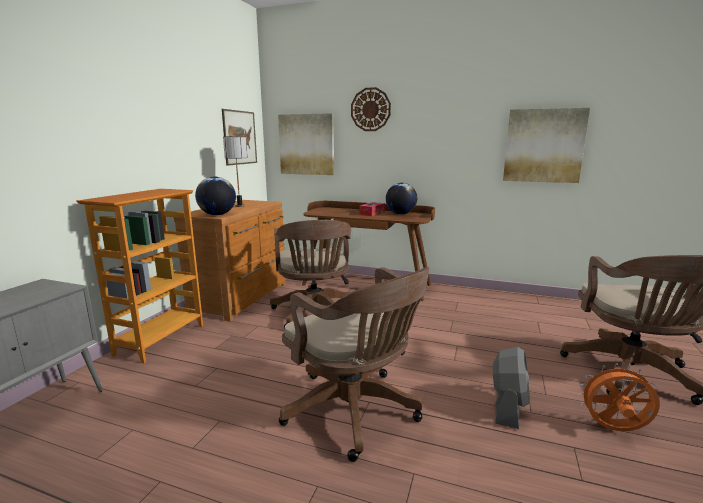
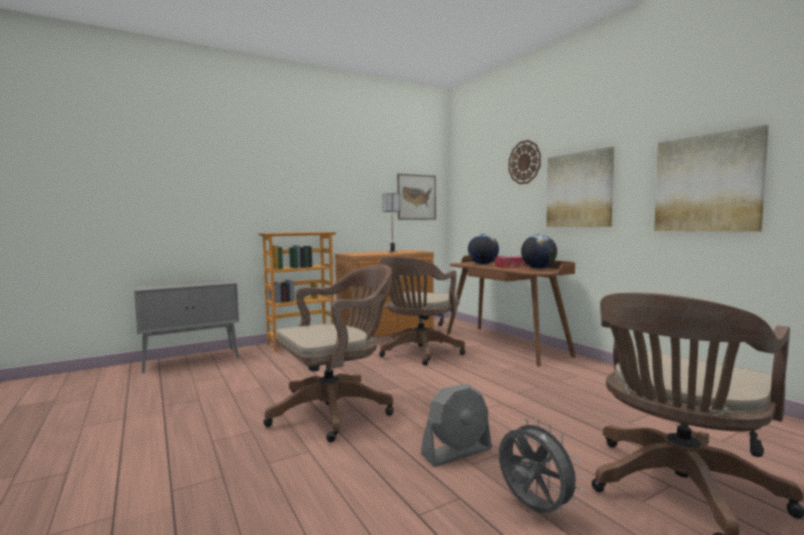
camera: 40 degrees right, 10 degrees down
(217, 215) = (358, 254): globe -> globe (483, 264)
(306, 144) = (476, 201): picture -> picture (579, 190)
(355, 412) = (336, 410): brown office chair -> brown office chair turned 120 degrees counterclockwise
(613, 429) = (533, 509): orange fan -> grey fan

